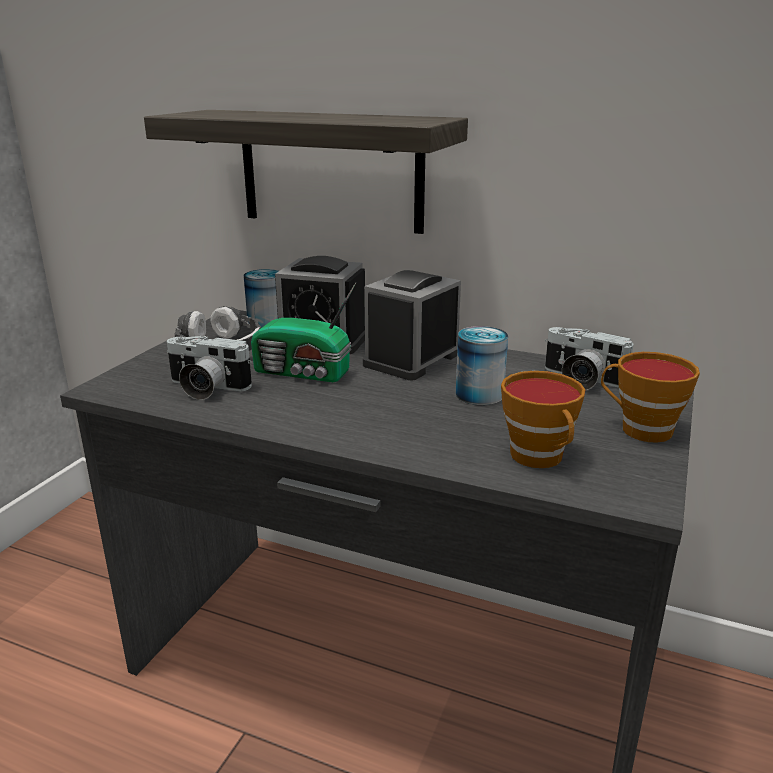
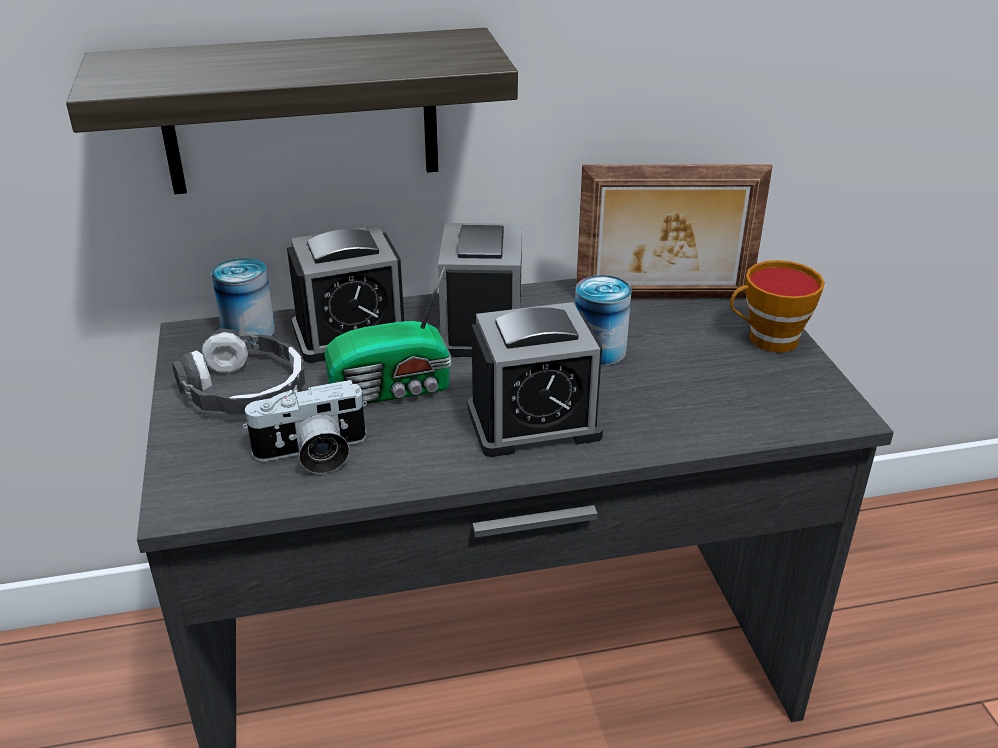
camera: 35 degrees left, 10 degrees up
(366, 418) = (534, 422): none -> alarm clock
(540, 458) = (730, 405): cup -> none
(580, 380) = (663, 299): camera -> picture frame

